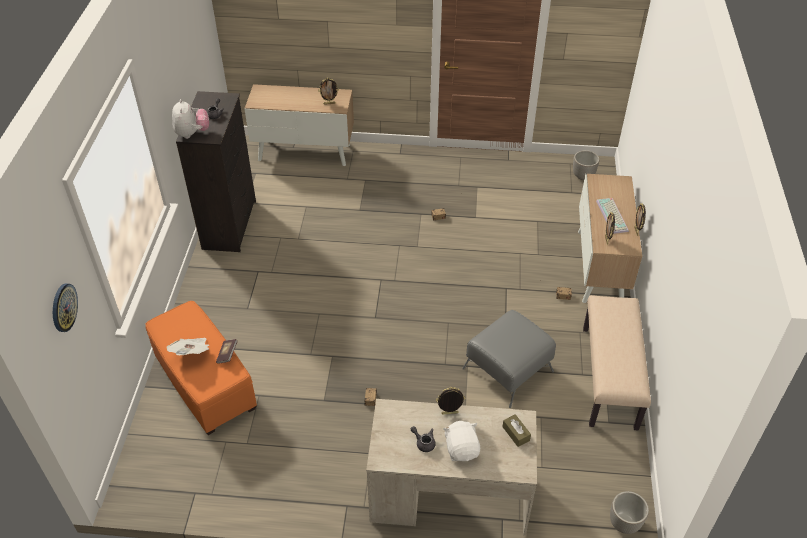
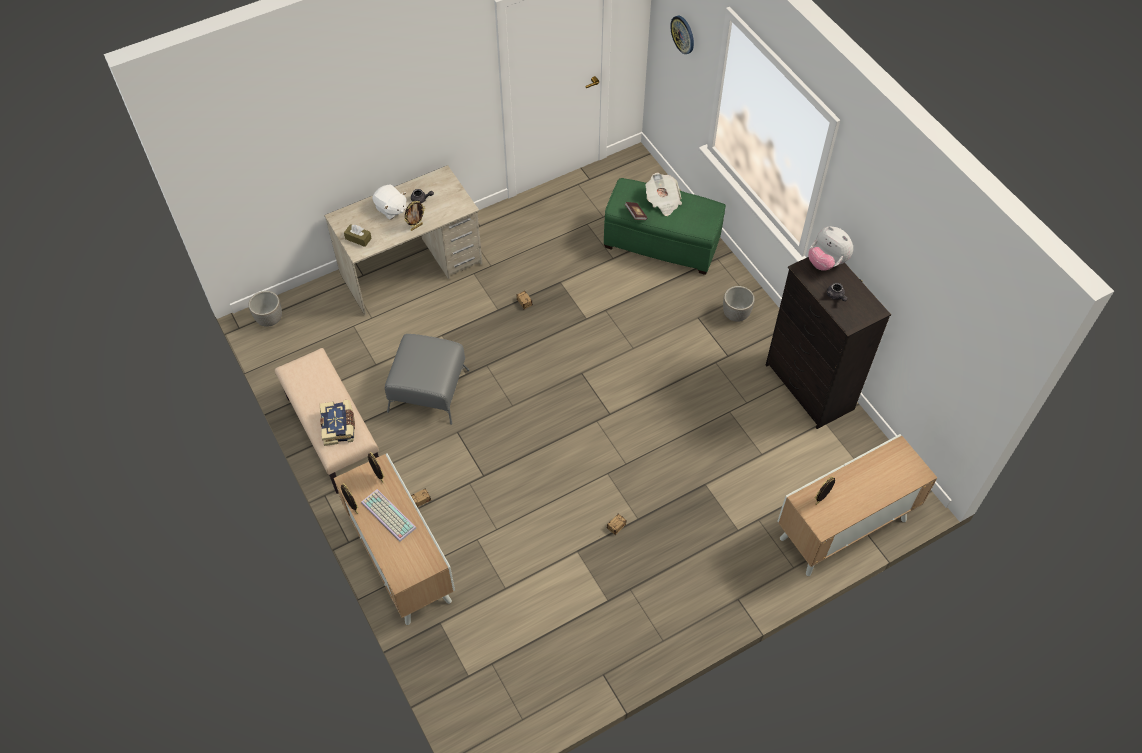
camera: 145 degrees right, 10 degrees up
(205, 384) = (662, 243): orange ottoman -> green ottoman
(583, 176) = (493, 705): planter -> planter (736, 315)
(614, 316) = (339, 426): none -> book

